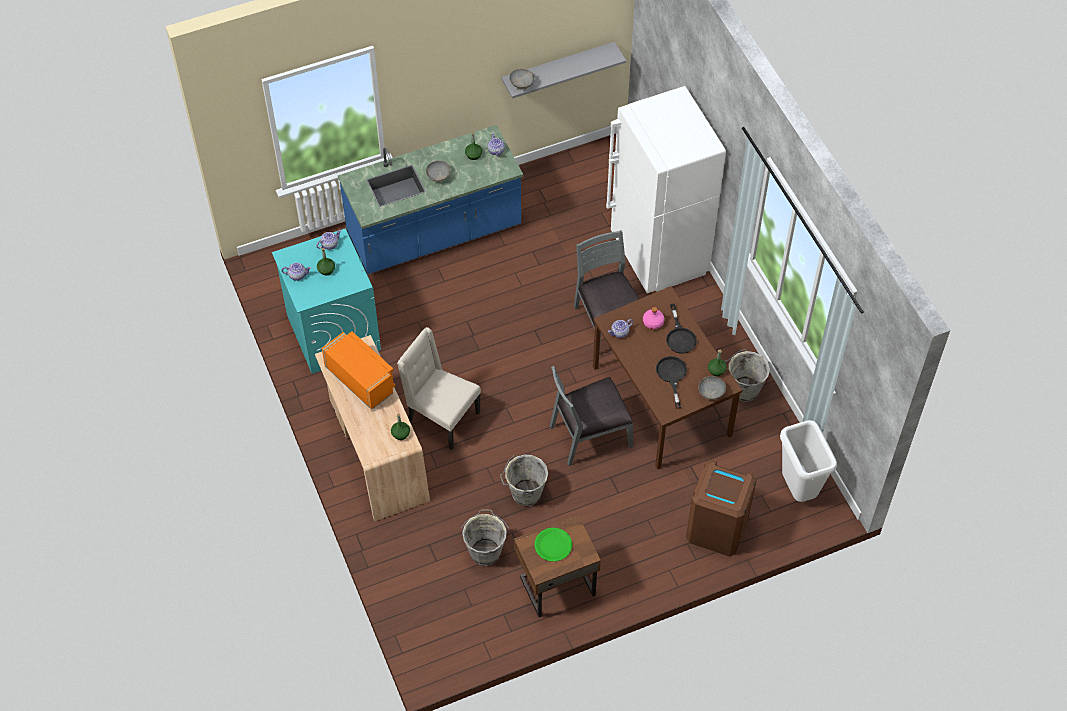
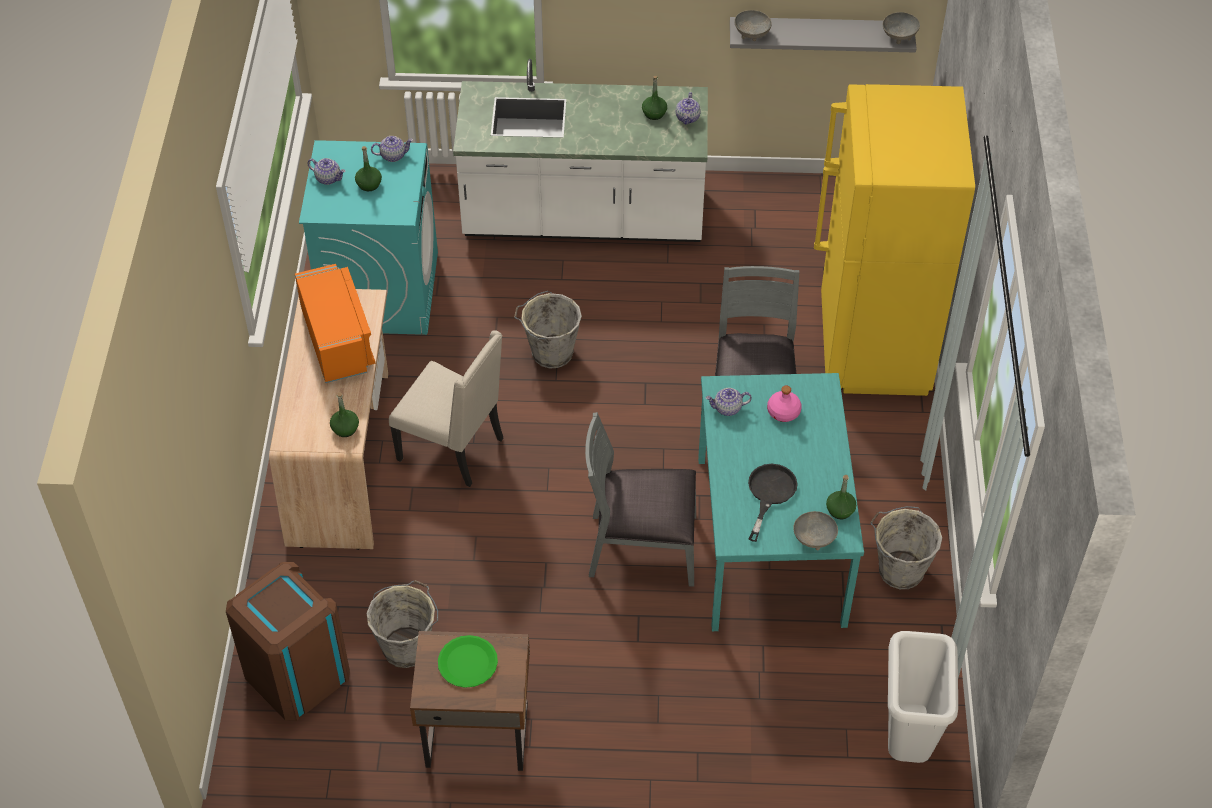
camera: 25 degrees right, 5 degrees down
(435, 234) = (583, 218): blue counter -> white counter
(438, 177) = (591, 124): grey bowl -> grey bowl (899, 36)
(441, 418) = (453, 449): beige chair -> beige chair turned 150 degrees clockwise
(525, 493) = (507, 590): grey bucket -> grey bucket (550, 352)
(658, 255) = (873, 348): white fridge -> yellow fridge
(662, 401) = (771, 541): brown dining table -> turquoise dining table
(680, 336) = (812, 445): black frying pan -> none
(717, 528) = (753, 748): brown trash can -> brown trash can (297, 674)

